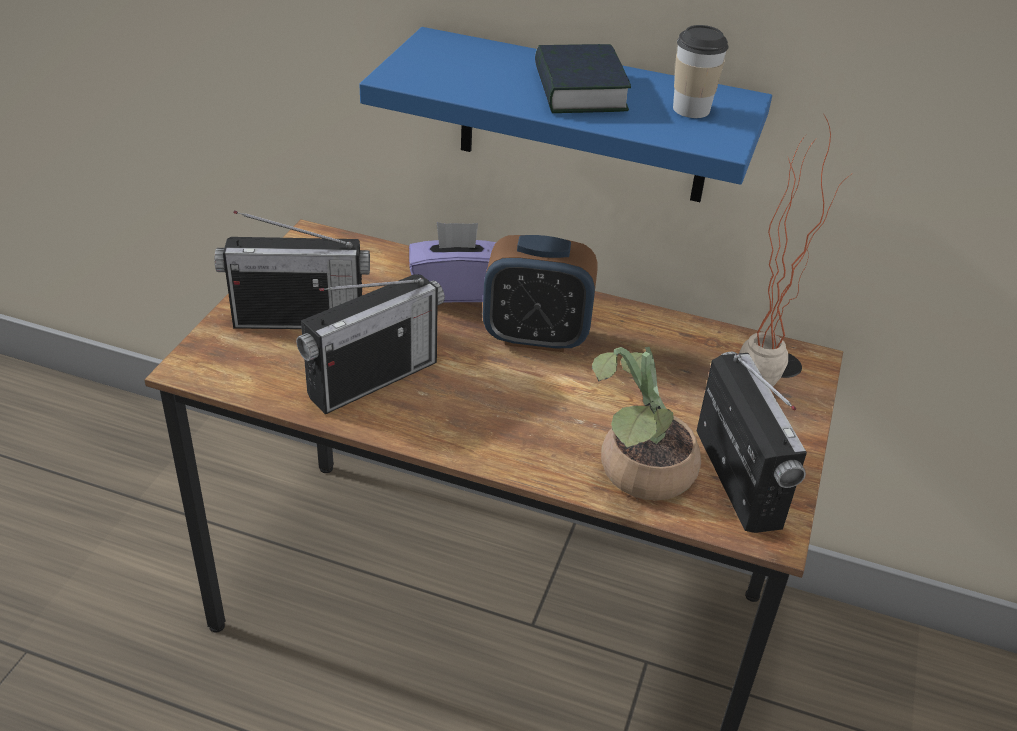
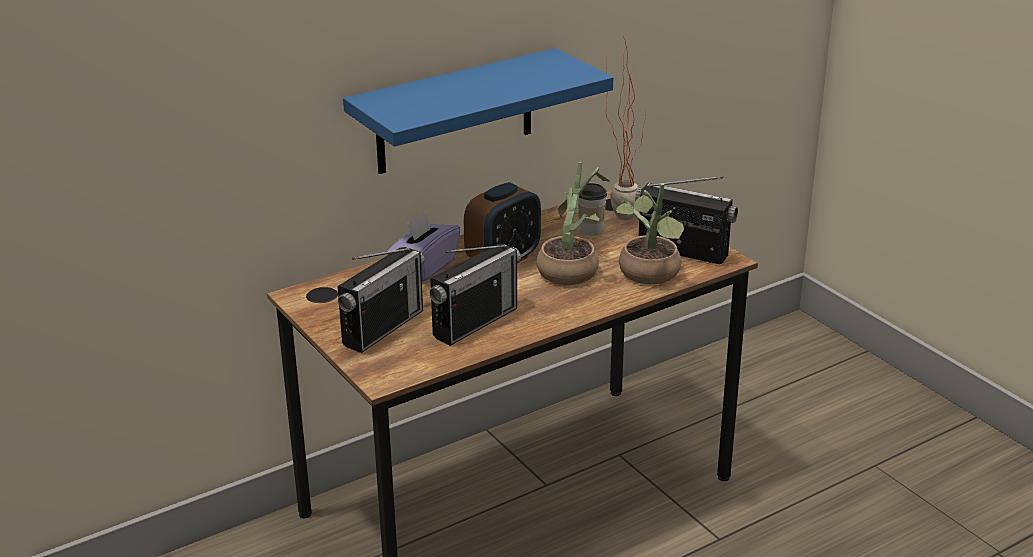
camera: 50 degrees left, 10 degrees down
(373, 379) = (475, 322): radio -> radio turned 45 degrees clockwise
(577, 399) = (572, 269): none -> potted plant
(579, 91) = (488, 85): book -> none
(691, 109) = (546, 68): cup -> cup (591, 230)

